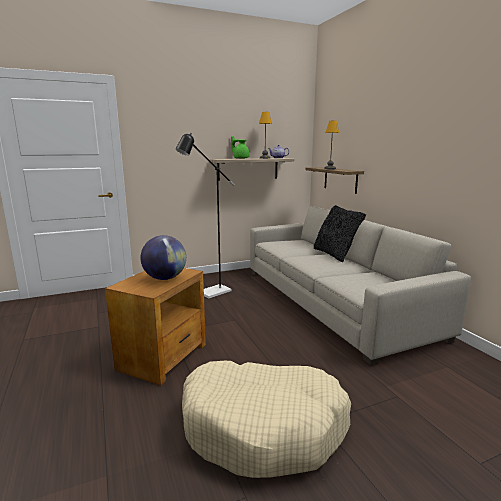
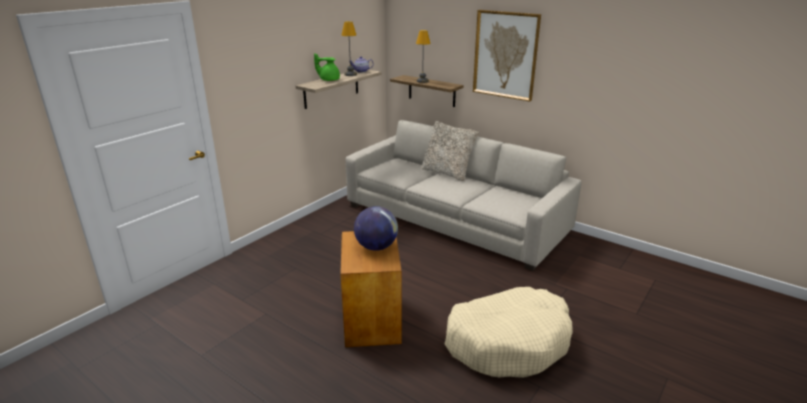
camera: 30 degrees left, 10 degrees up
(210, 293) = (335, 242): black floor lamp -> none
(336, 254) = (448, 172): black pillow -> beige pillow
(400, 134) = (505, 55): none -> picture

